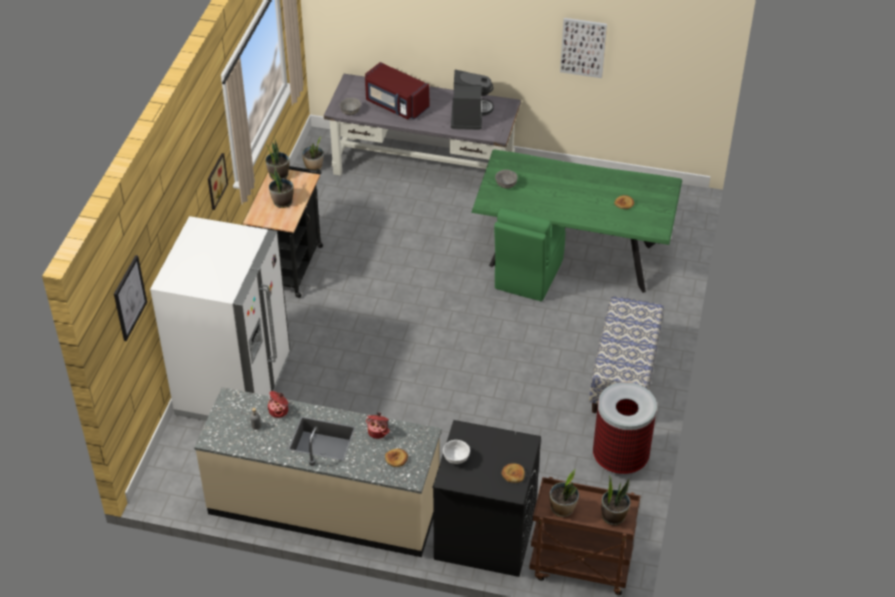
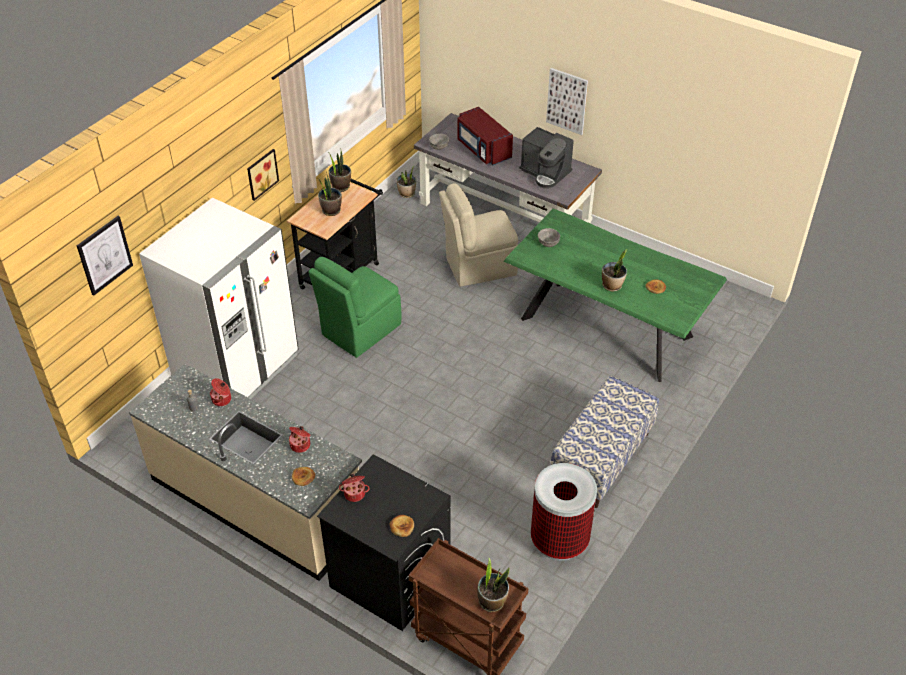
camera: 20 degrees right, 0 degrees up
(423, 224) = (479, 266): none -> beige chair
(456, 458) = (354, 493): white bowl -> cooking pot
(469, 115) = (545, 173): coffee machine -> coffee machine turned 105 degrees clockwise
(527, 275) = (553, 337): green chair -> green chair (359, 330)
(562, 509) = (444, 577): potted plant -> potted plant (612, 286)
(583, 47) = (664, 127): picture -> picture (567, 101)

